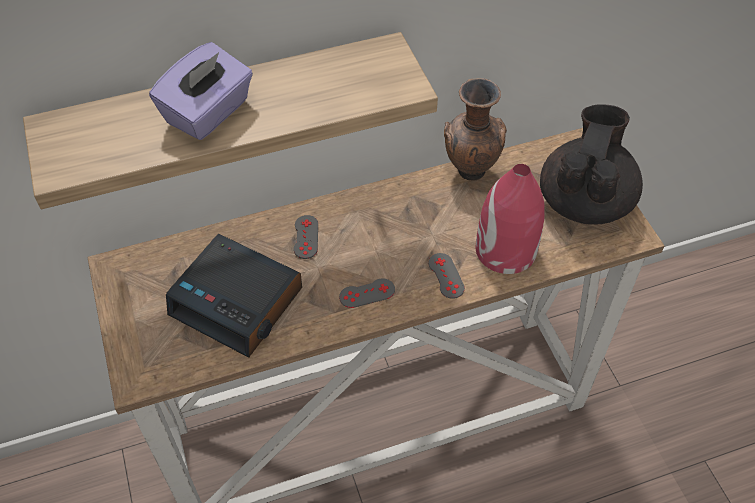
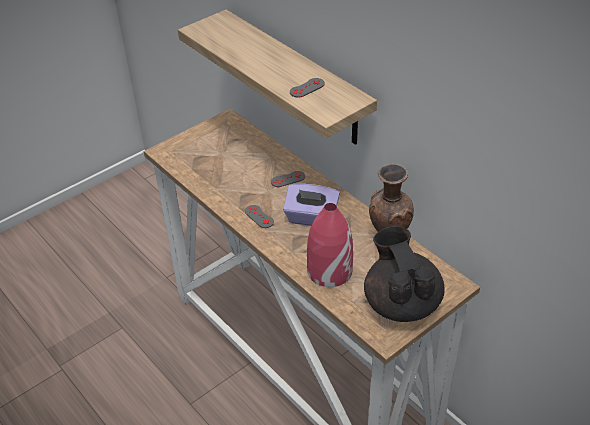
camera: 70 degrees right, 10 degrees down
(208, 113) = (260, 56): purple tissue box -> purple tissue box (311, 218)
(238, 302) = (227, 168): alarm clock -> none
(446, 276) = (291, 247): grey game controller -> grey game controller (307, 88)
(584, 201) = (401, 303): black teapot -> black teapot turned 105 degrees counterclockwise

